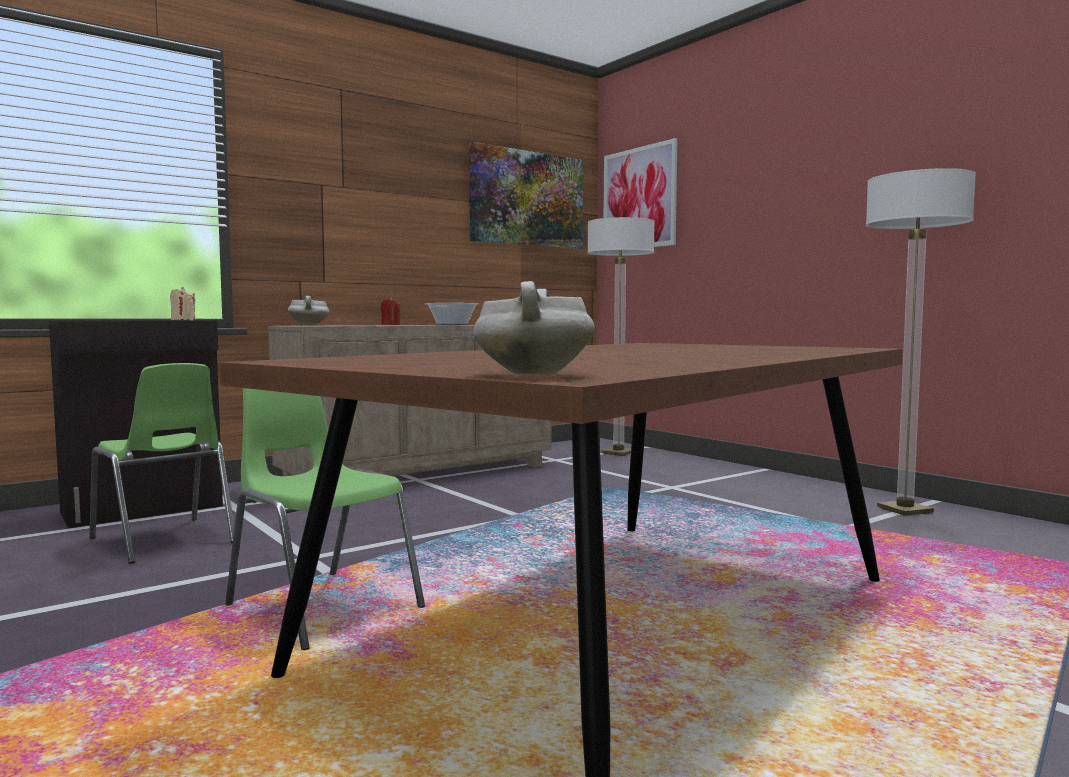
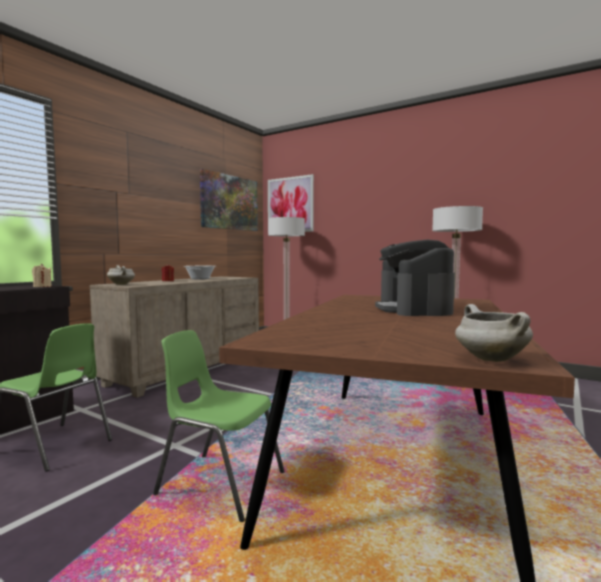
camera: 20 degrees left, 0 degrees up
(677, 351) = (414, 309): none -> coffee machine

